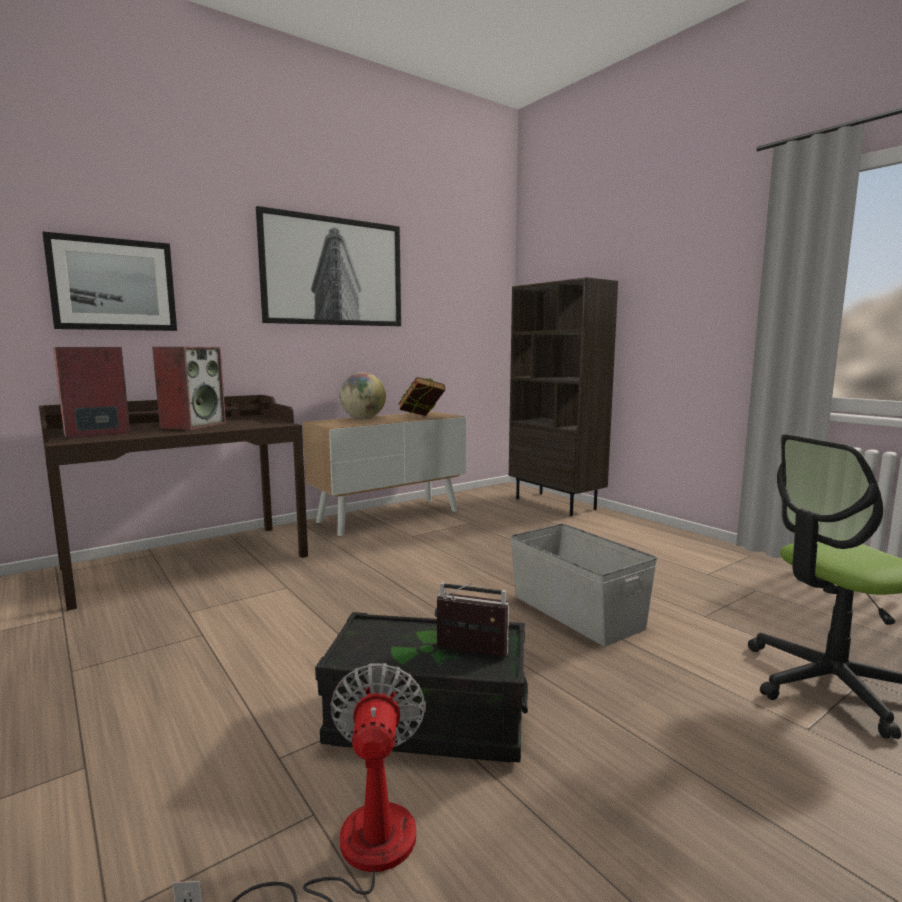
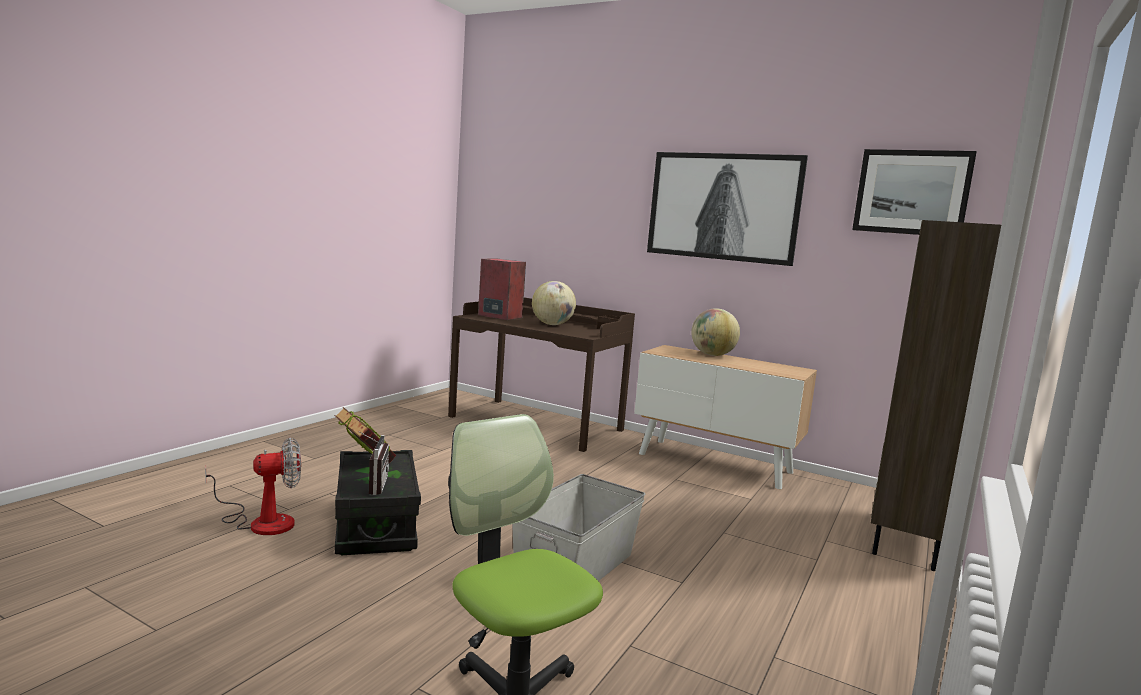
camera: 65 degrees right, 0 degrees up
(113, 285) = (554, 218): picture -> picture (911, 192)
(193, 425) = (552, 324): speaker -> globe
(421, 417) = (757, 368): book -> book (365, 464)

